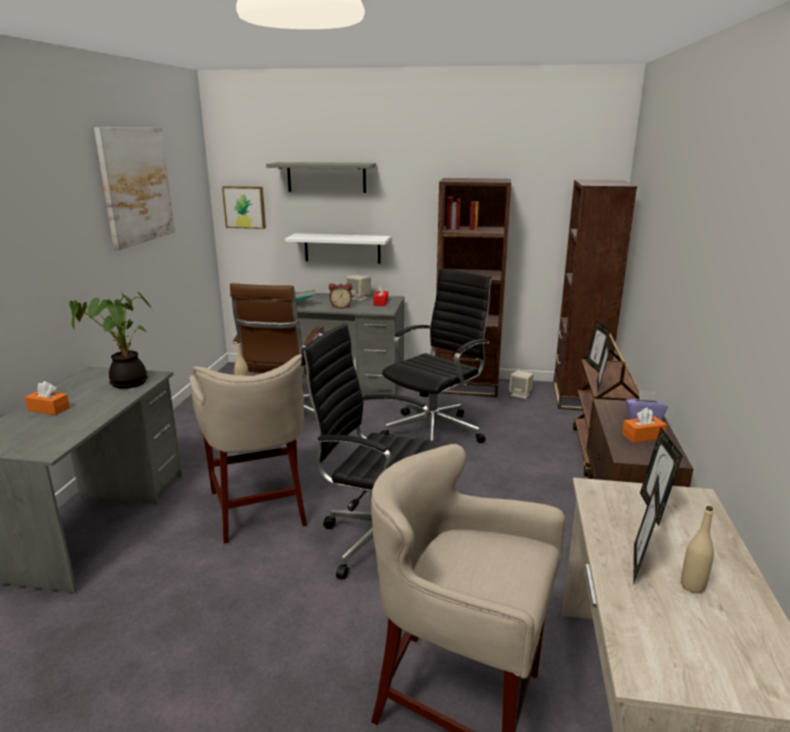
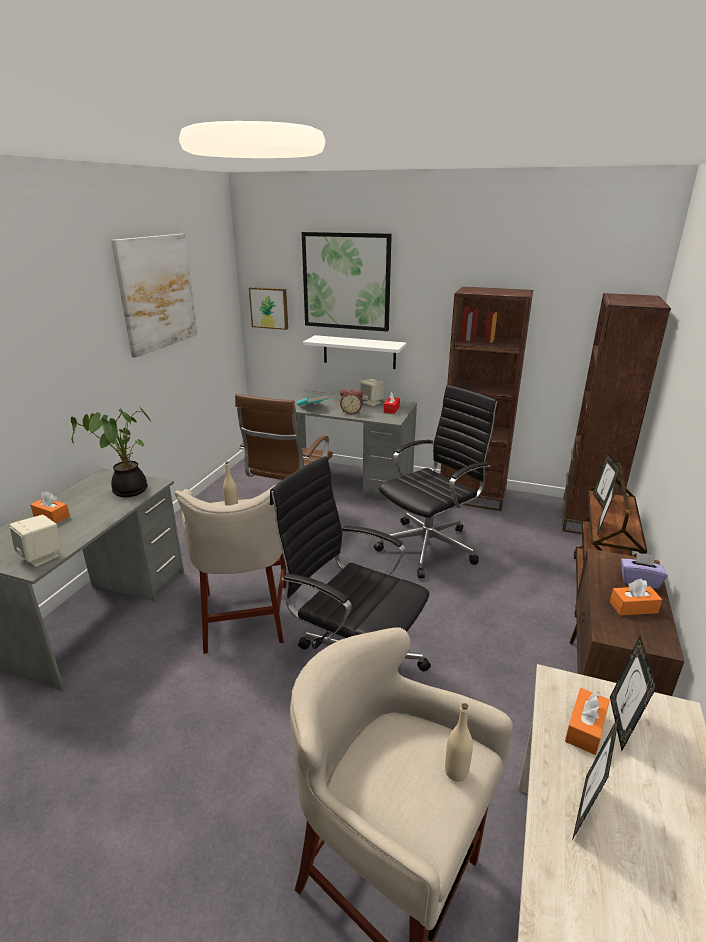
camera: 10 degrees right, 5 degrees up
(326, 177) = (346, 281): grey shelf -> picture
(520, 395) = (525, 510): beige speaker -> beige speaker (42, 556)
(625, 514) = (585, 728): none -> orange tissue box
(692, 586) = (645, 854): beige bottle -> beige bottle (456, 771)

